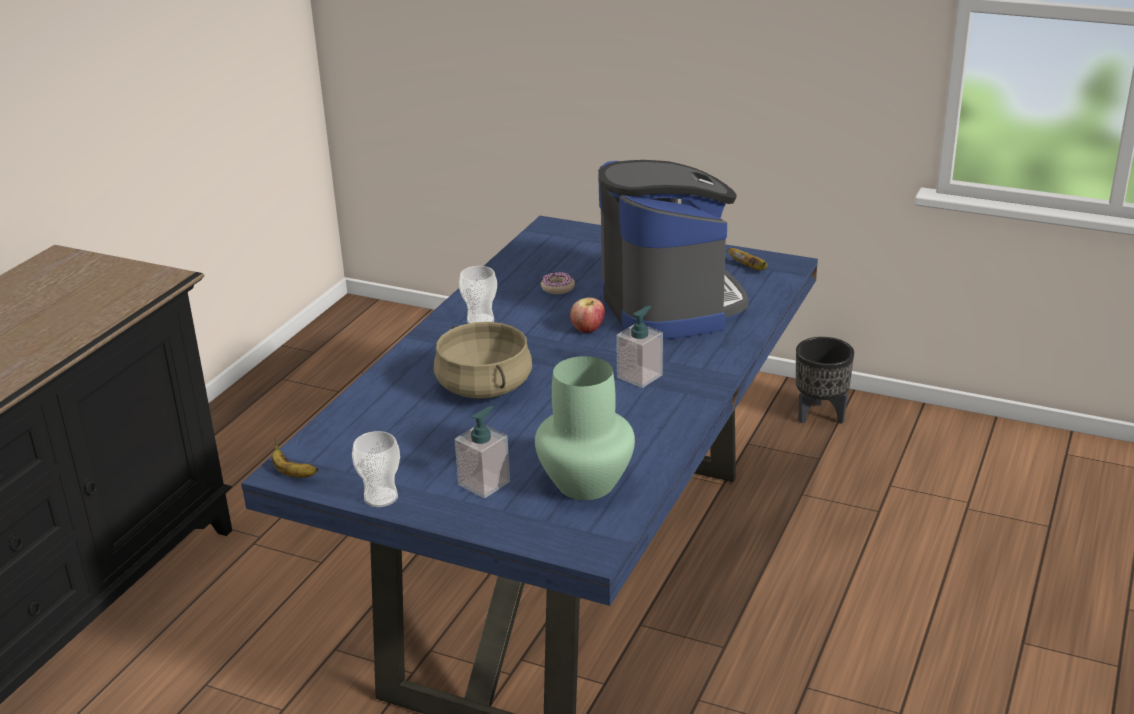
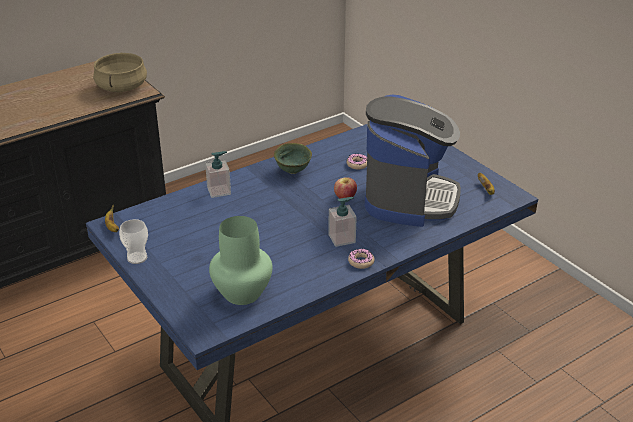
camera: 30 degrees right, 5 degrees up
(480, 321) = (293, 171): cup -> green bowl
(483, 387) = (252, 213): beige cooking pot -> beige cooking pot (121, 87)
(484, 483) = (193, 271): soap dispenser -> soap dispenser (219, 191)
(695, 393) = (361, 262): none -> donut
(819, 416) = (556, 302): black planter -> none

